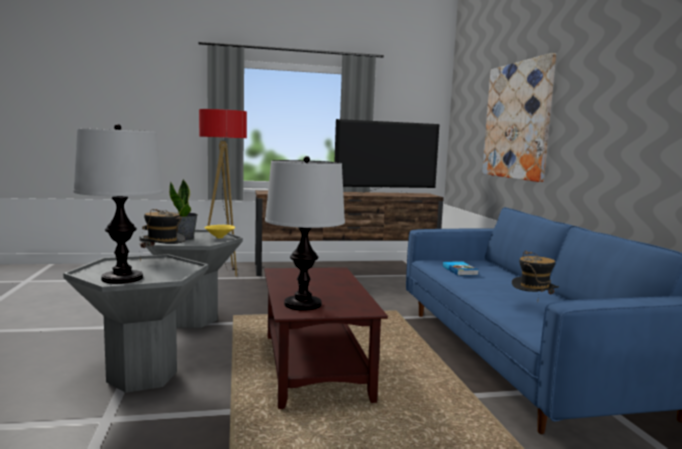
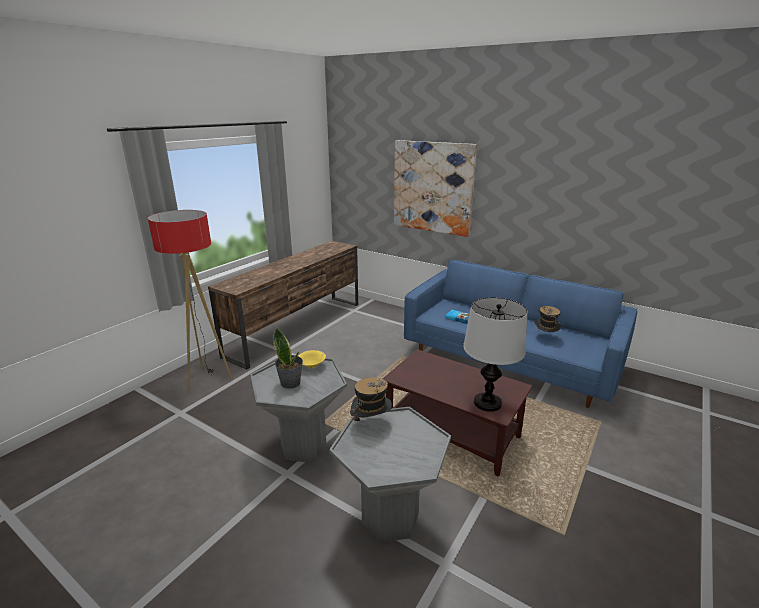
camera: 45 degrees left, 15 degrees up
(121, 278) = (409, 460): table lamp -> none
(385, 195) = (321, 257): television -> none

